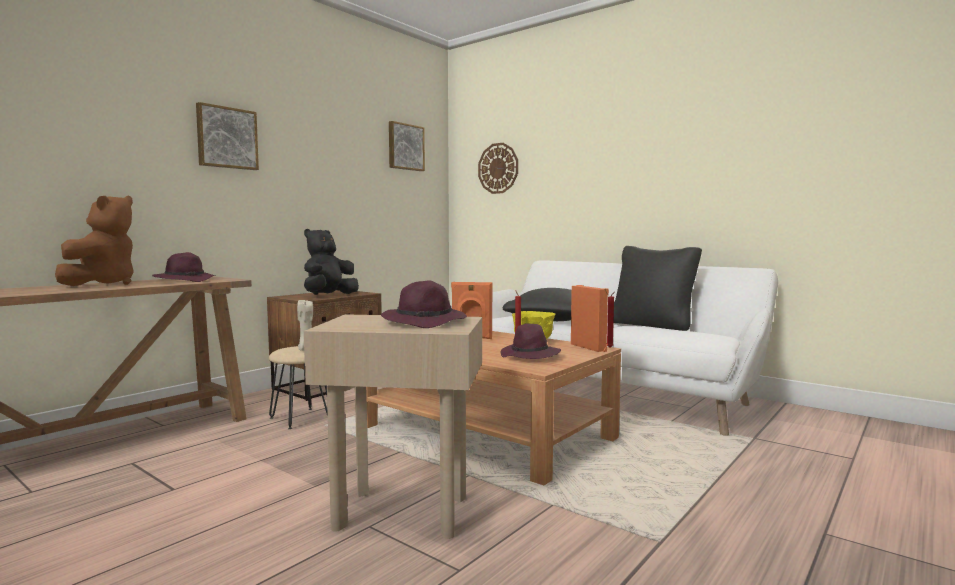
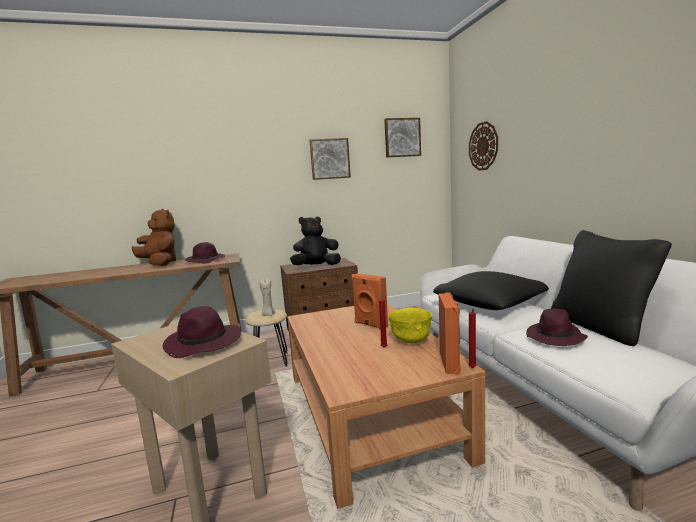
camera: 35 degrees right, 5 degrees up
(103, 284) = (160, 264): brown plush toy -> brown plush toy turned 90 degrees counterclockwise
(226, 138) = (245, 156): picture -> picture (329, 159)
(530, 356) = (371, 366): purple hat -> purple hat (555, 338)

